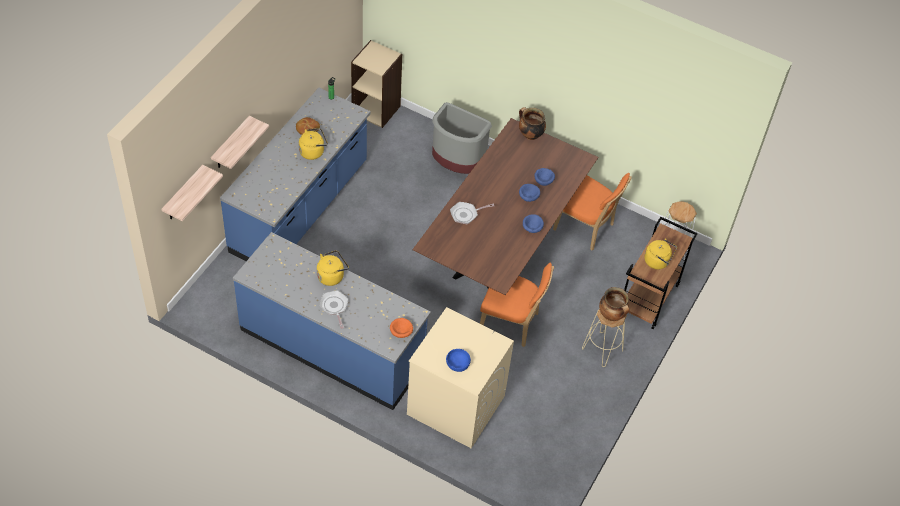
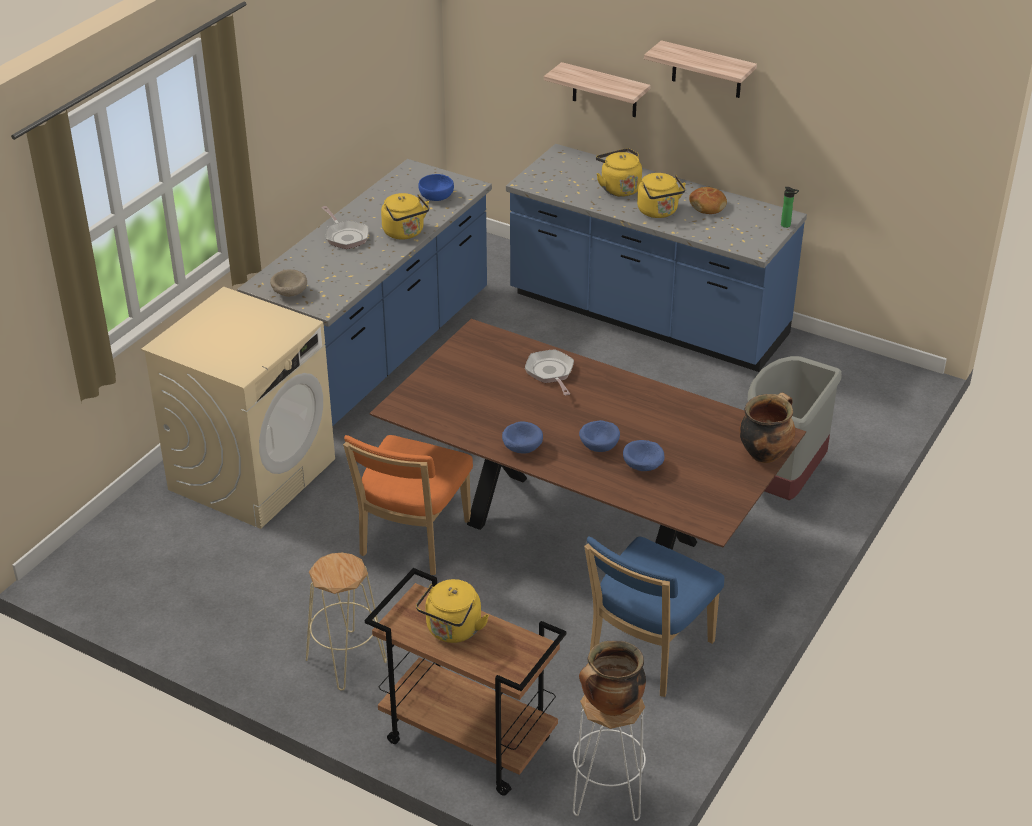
camera: 95 degrees right, 15 degrees down
(183, 194) = (502, 61): shelf -> shelf (707, 70)
(283, 168) = (618, 188): none -> yellow kettle
(334, 307) = (345, 236): frying pan -> frying pan turned 75 degrees clockwise
(376, 109) = (891, 388): beige bookcase -> none
(401, 332) = (289, 293): orange bowl -> beige bowl
(457, 364) = (205, 330): blue bowl -> blue bowl (436, 196)
(586, 228) = (647, 654): orange chair -> blue chair
(612, 315) = (333, 570): cooking pot -> cooking pot (611, 706)

